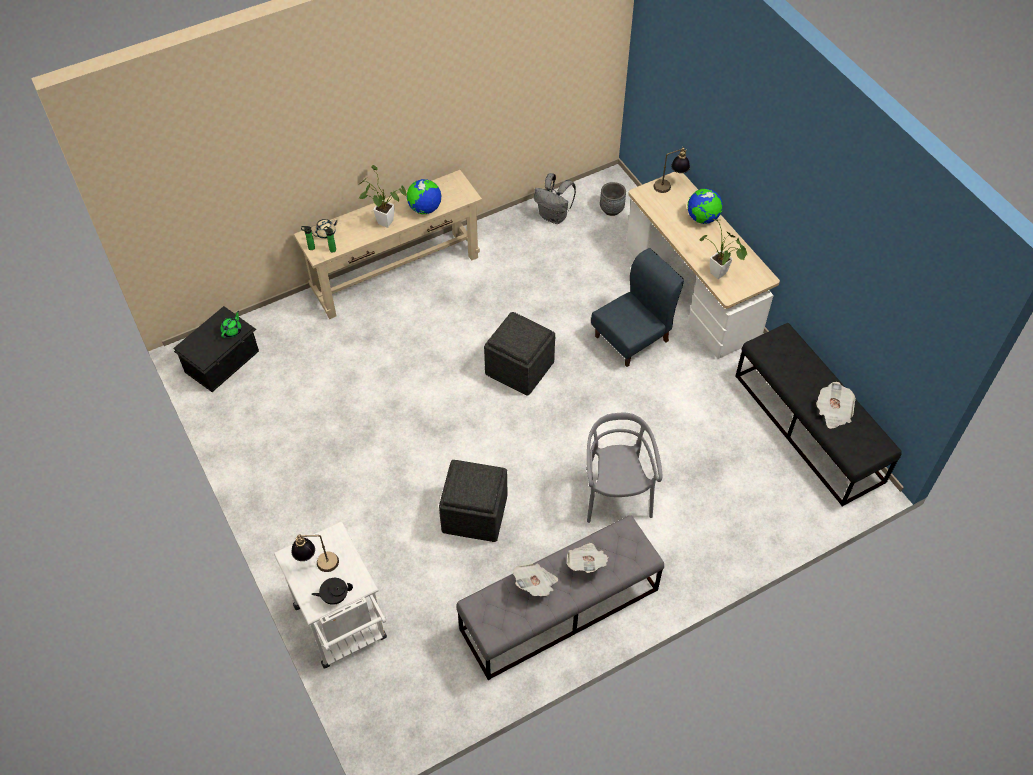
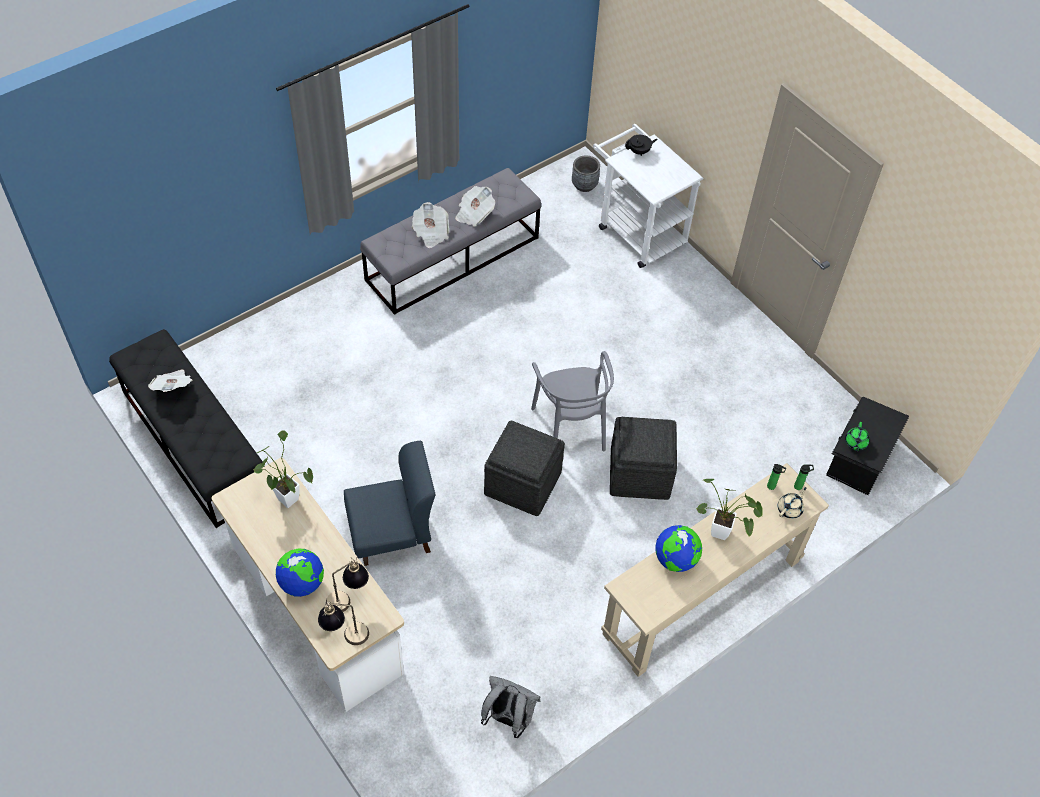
camera: 170 degrees right, 0 degrees up
(317, 564) = (662, 171): table lamp -> table lamp (348, 598)
(475, 514) = (543, 328): grey ottoman -> grey ottoman (639, 472)
(611, 209) = (426, 741): grey planter -> grey planter (584, 185)
(615, 494) = (406, 358): grey chair -> grey chair (570, 427)
(632, 338) = (392, 534): blue chair -> blue chair turned 150 degrees counterclockwise

